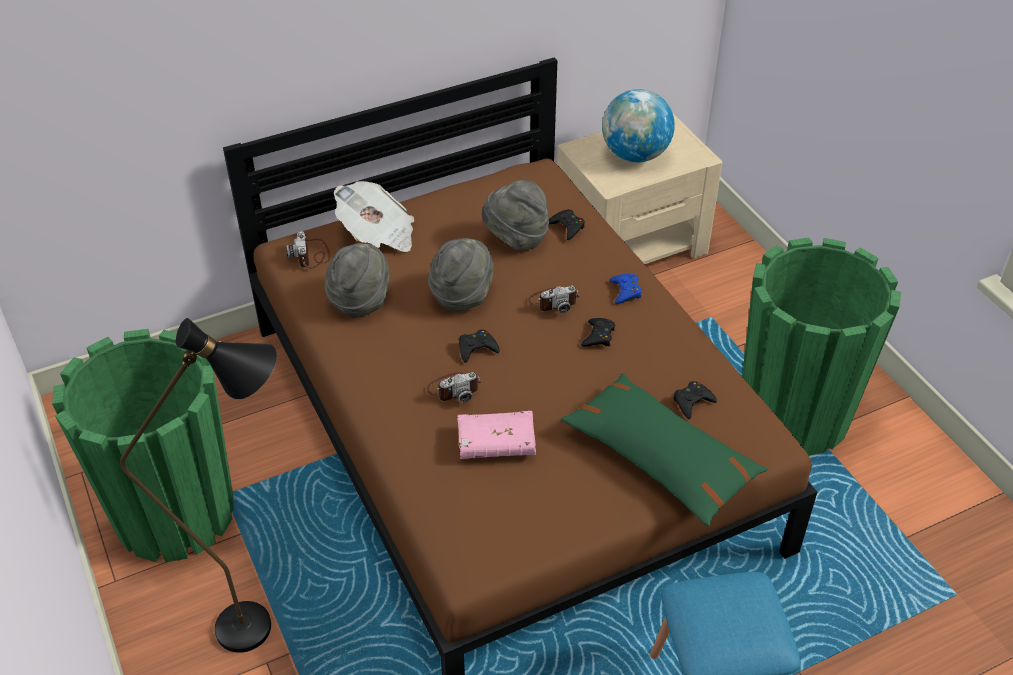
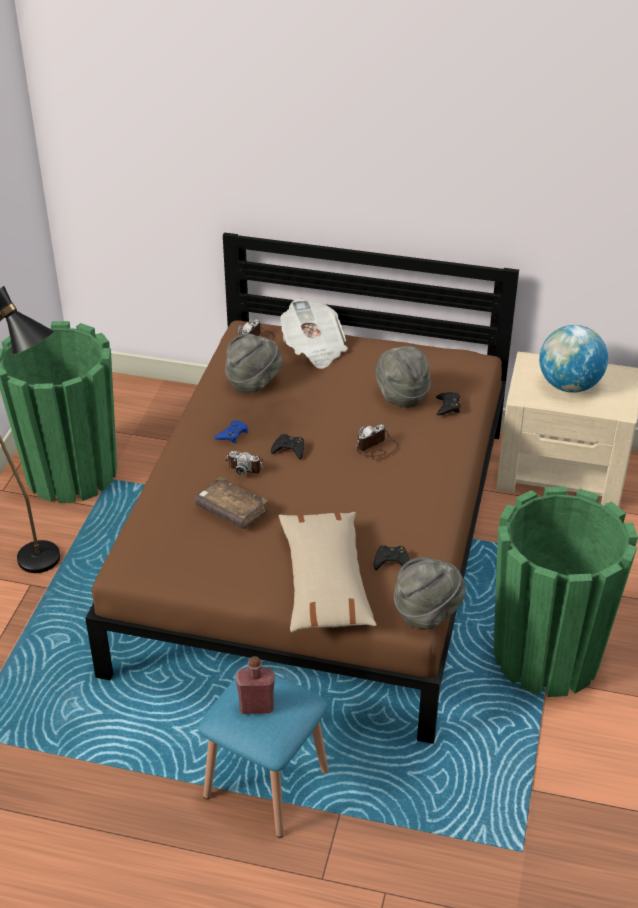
camera: 40 degrees right, 5 degrees down
(462, 294) = (321, 412): grey hat -> grey hat (427, 612)
(496, 443) = (231, 510): pink book -> brown book
(553, 301) = (376, 448): camera -> camera turned 120 degrees clockwise
(598, 336) = (380, 486): black game controller -> none
(625, 291) = (437, 469): blue game controller -> blue game controller (232, 434)
(660, 458) = (325, 581): green pillow -> beige pillow
(727, 621) = (256, 706): none -> red bottle

